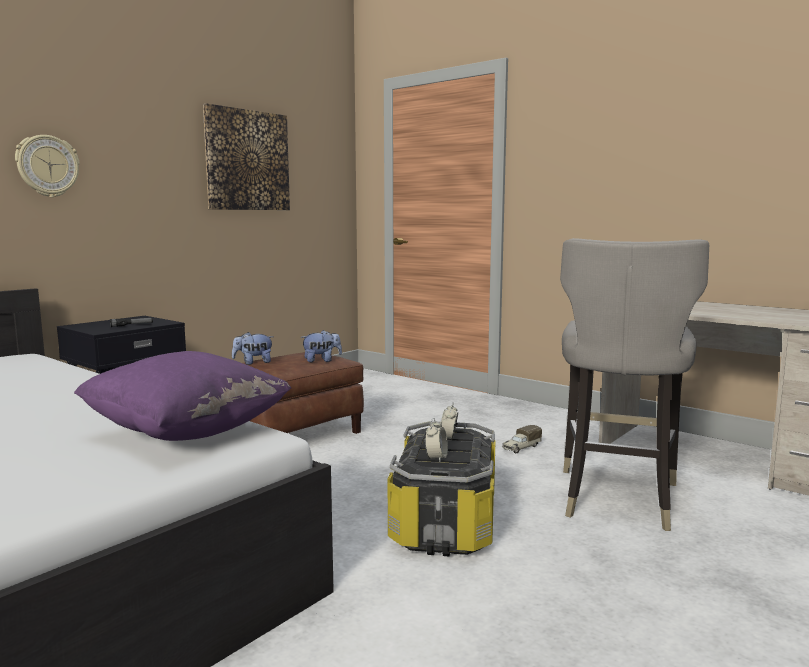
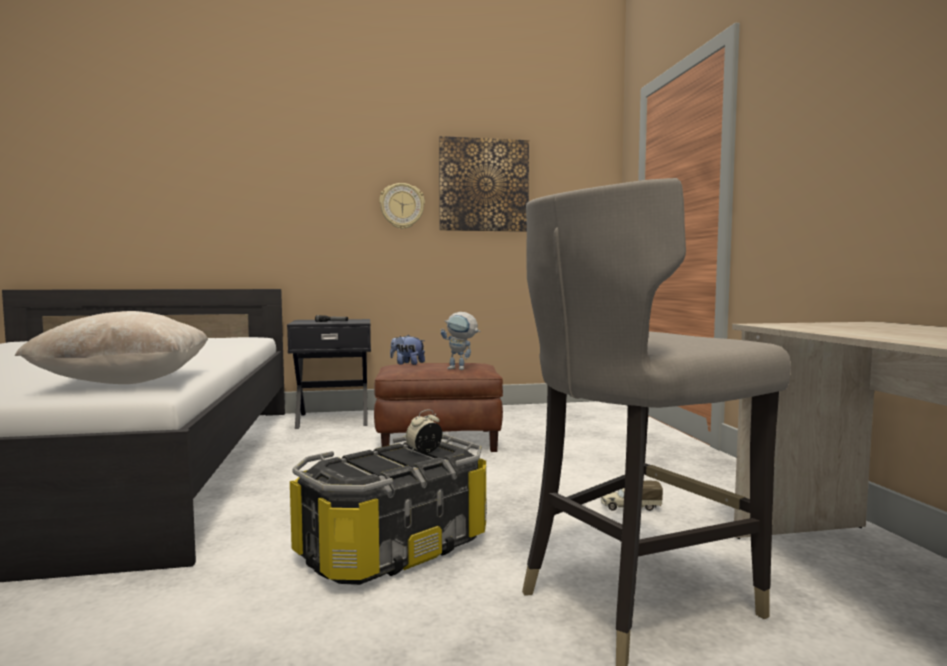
camera: 40 degrees right, 5 degrees down
(47, 166) = (299, 196): wall clock -> wall clock (402, 206)
(187, 433) = (127, 382): purple pillow -> beige pillow
(321, 360) = (461, 369): plush toy -> toy robot
(436, 458) = (362, 464): alarm clock -> none

